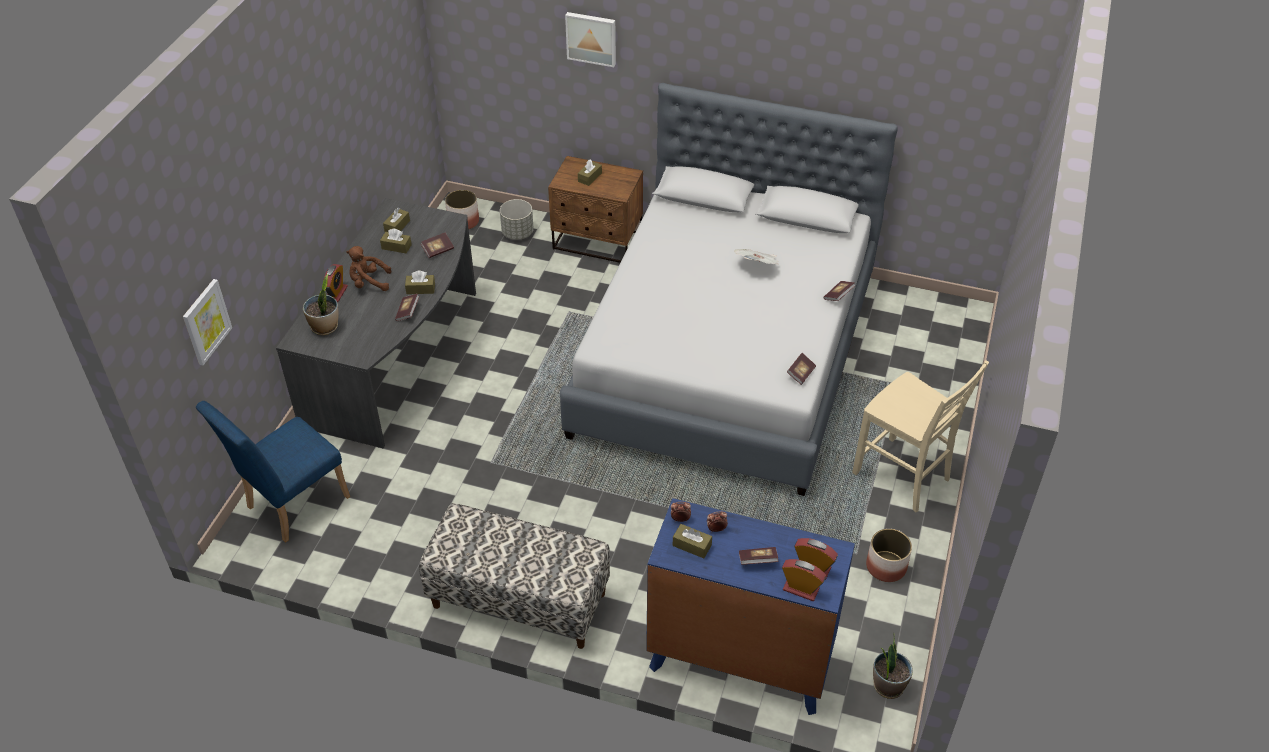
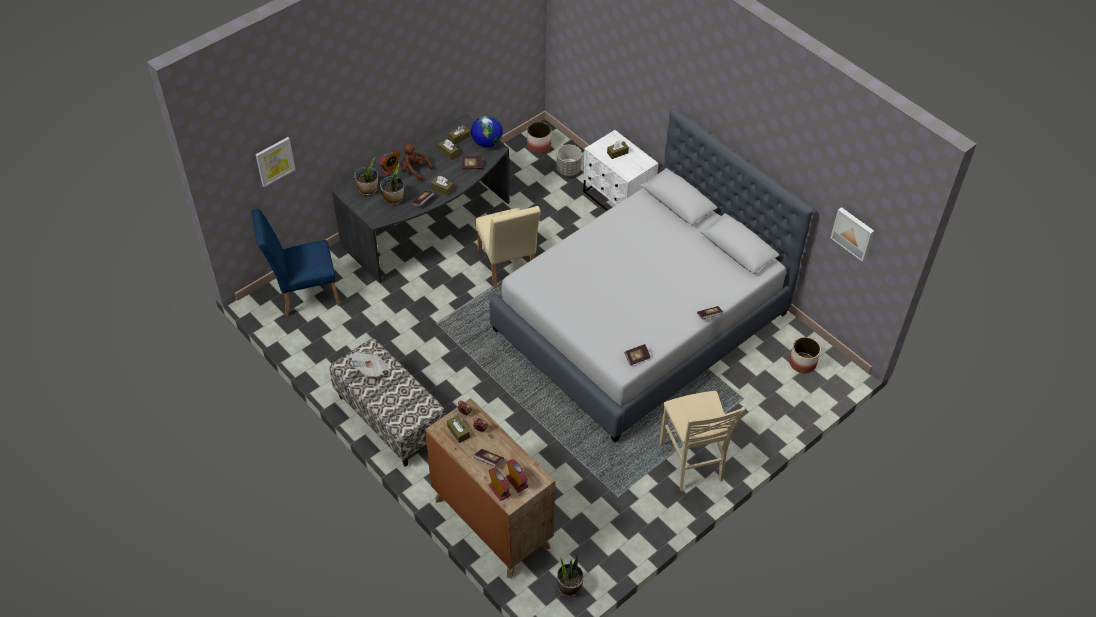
camera: 30 degrees right, 5 degrees up
(367, 324) = (393, 199): none -> potted plant
(436, 219) = (487, 142): none -> globe
(529, 364) = (507, 268): none -> beige chair
(591, 38) = (639, 57): picture -> picture (853, 233)
(597, 242) = (617, 200): brown nightstand -> white nightstand
(740, 660) = (491, 523): blue dresser -> brown dresser
(757, 265) = (672, 269): newspaper -> newspaper (371, 370)
(885, 566) = (630, 514): planter -> planter (802, 362)

